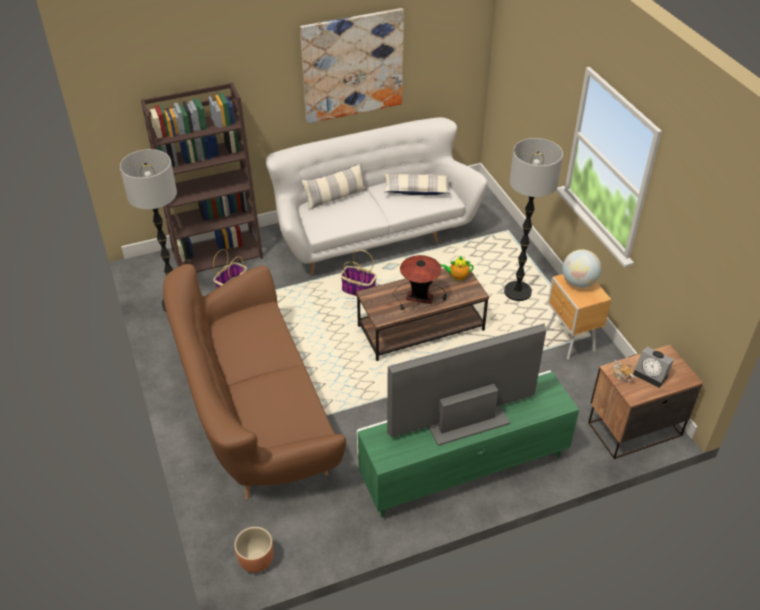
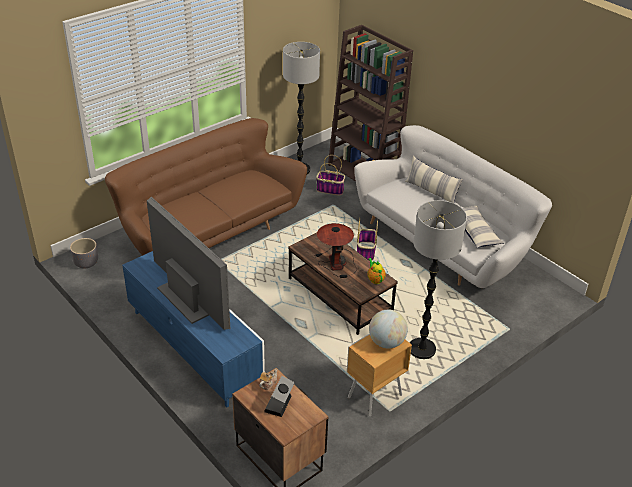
camera: 70 degrees right, 5 degrees down
(256, 560) = (86, 263): brown planter -> grey planter
(352, 66) = (498, 99): picture -> none
(463, 468) = (194, 348): green tv stand -> blue tv stand

